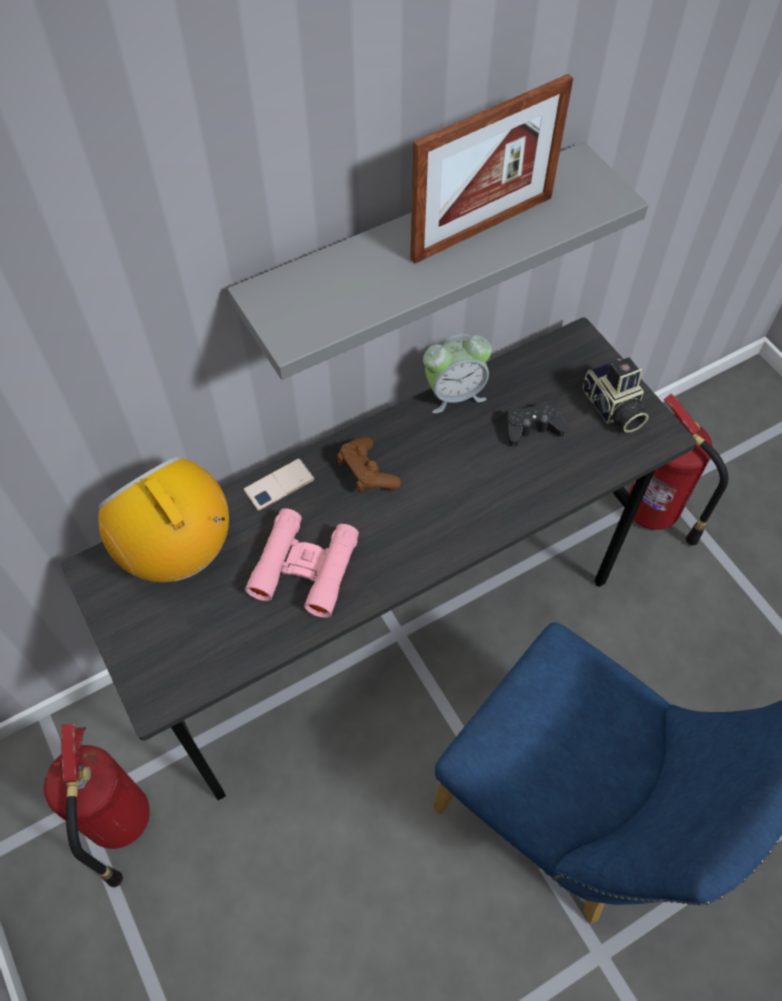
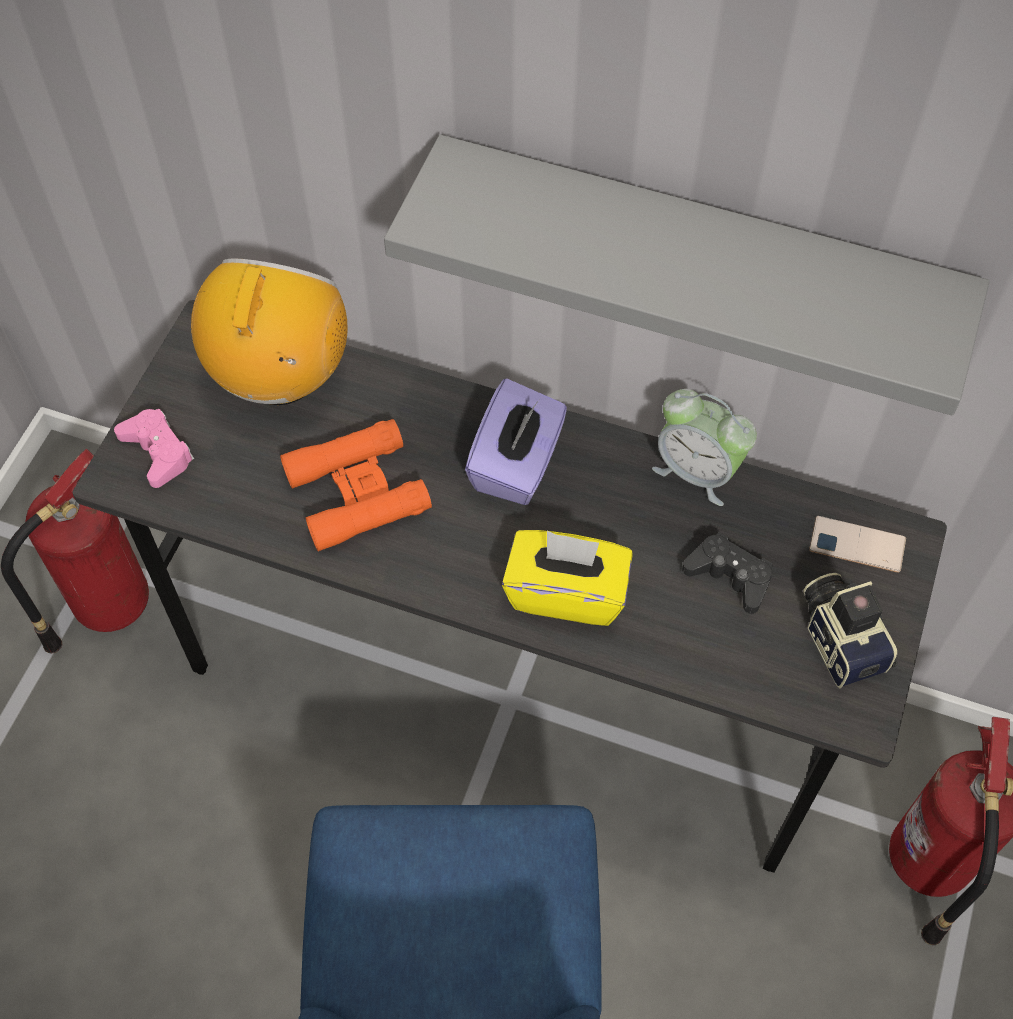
camera: 50 degrees right, 0 degrees up
(161, 661) = (158, 452): none -> pink game controller
(279, 485) = (430, 401): phone -> phone (857, 545)
(304, 568) = (357, 492): pink binoculars -> orange binoculars
(367, 473) = (517, 464): brown game controller -> purple tissue box
(473, 510) = (566, 592): none -> yellow tissue box
(482, 228) = (743, 274): picture frame -> none
(612, 408) = (842, 639): camera -> camera turned 135 degrees clockwise

